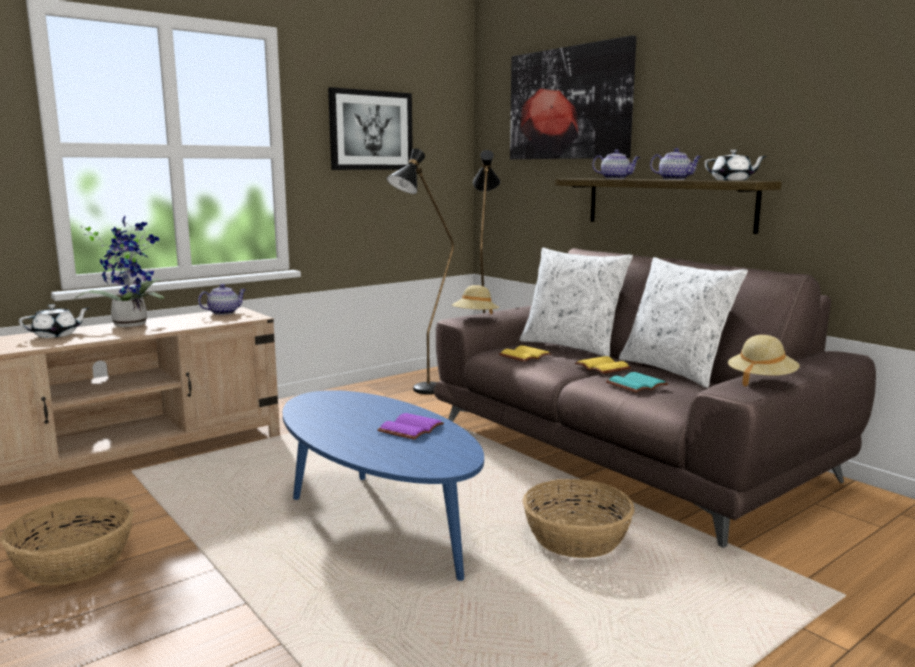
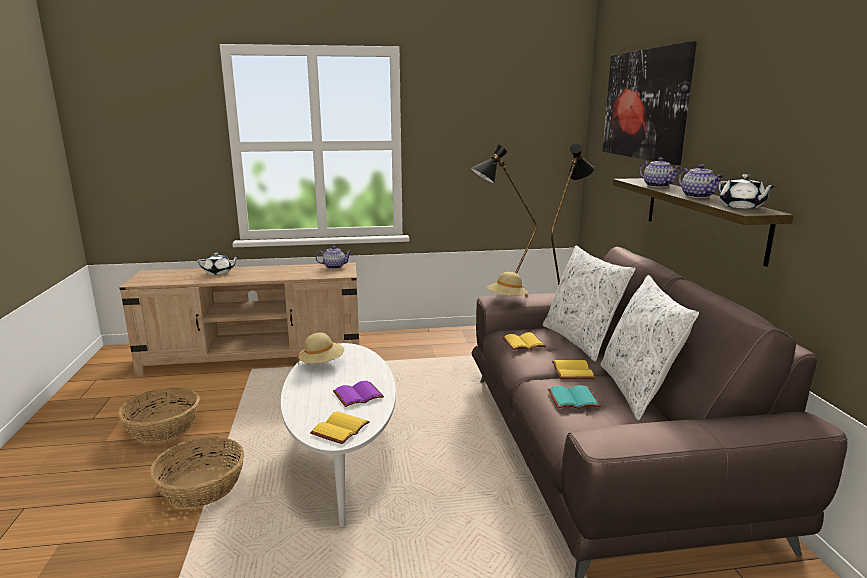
camera: 30 degrees right, 5 degrees up
(131, 323) = (269, 269): potted plant -> none
(371, 130) = (480, 124): picture -> none
(377, 522) = (343, 456): blue coffee table -> white coffee table
(438, 457) = (339, 428): none -> yellow book
(575, 538) = (463, 521): basket -> basket (201, 487)
(761, 380) = (647, 435): beige hat -> beige hat (322, 363)

